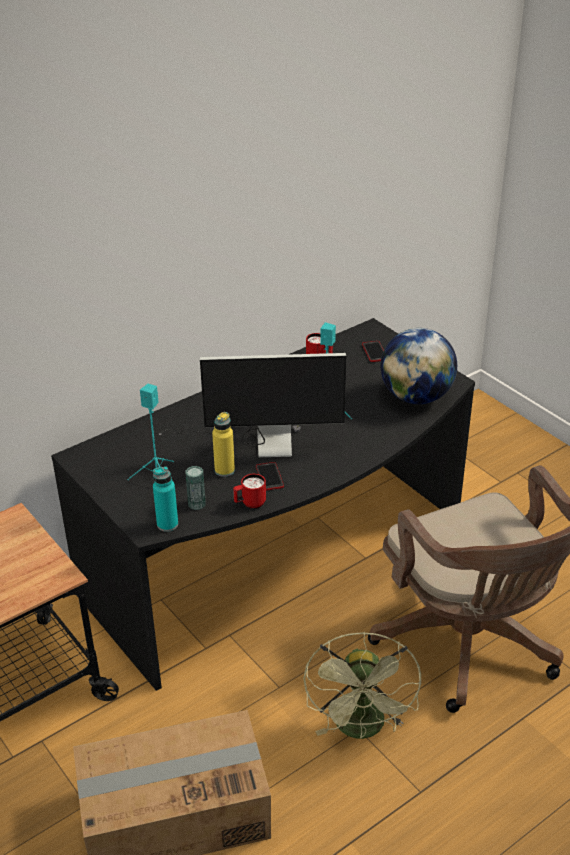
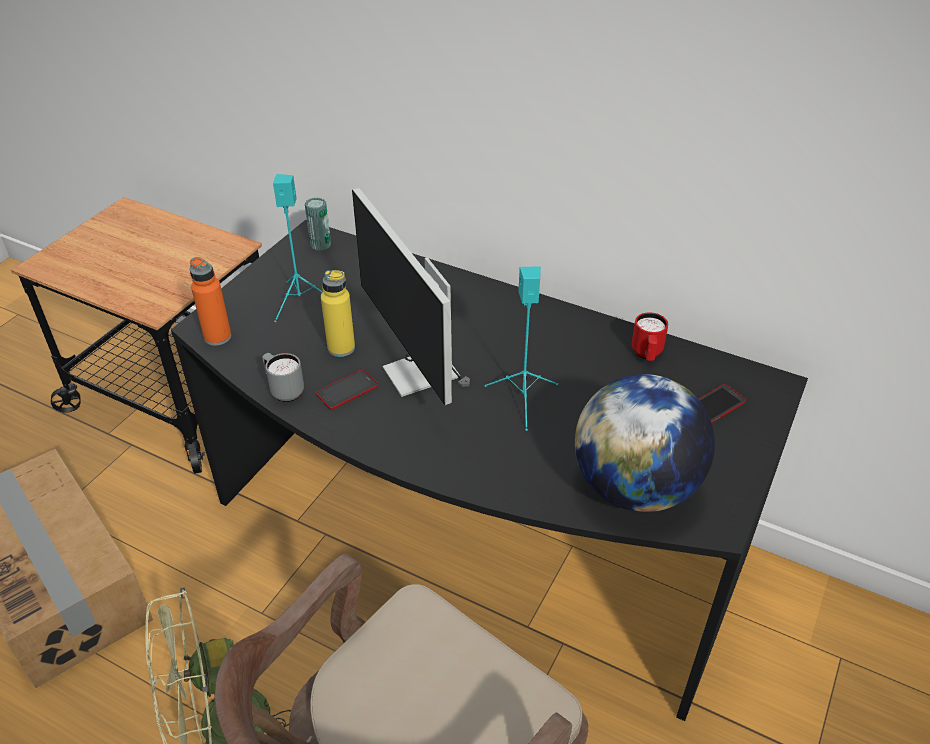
camera: 65 degrees right, 5 degrees up
(167, 524) = (217, 337): turquoise bottle -> orange bottle
(196, 504) = (265, 347): can -> can (320, 244)
(250, 504) = (284, 390): red mug -> grey mug

